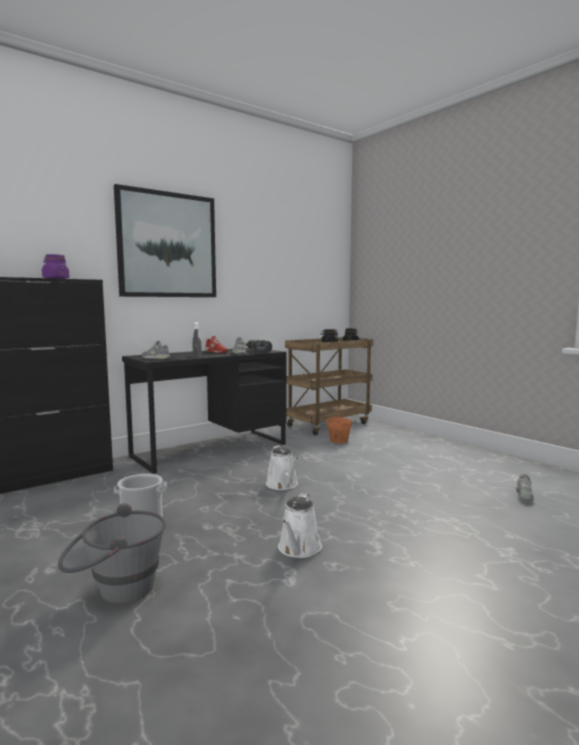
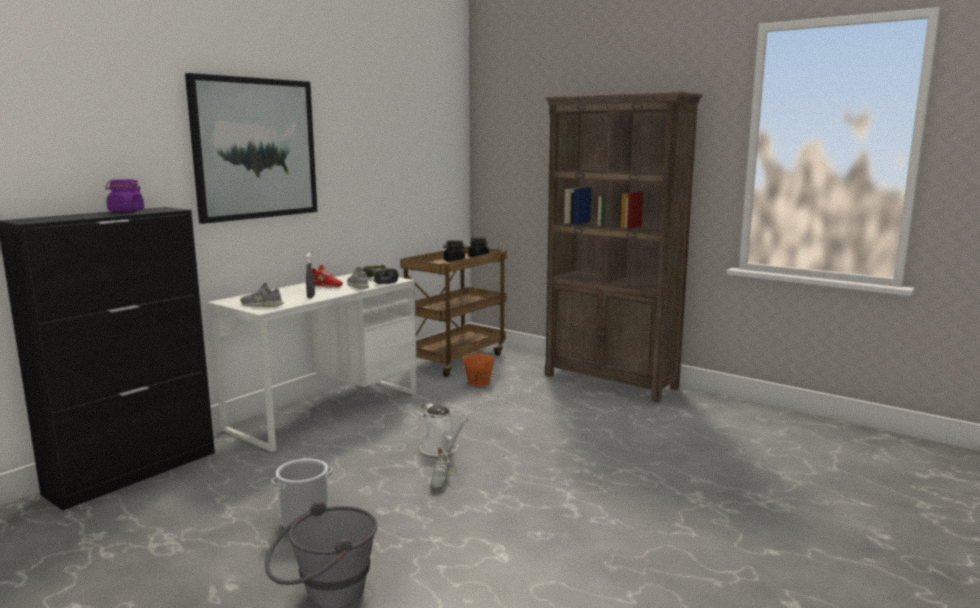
camera: 15 degrees left, 5 degrees up
(210, 450) = (326, 410): black desk -> white desk
(299, 549) = (495, 522): white watering can -> none
(453, 448) = (611, 381): none -> brown bookcase
(523, 495) = (696, 433): grey shoe -> grey shoe (440, 480)

